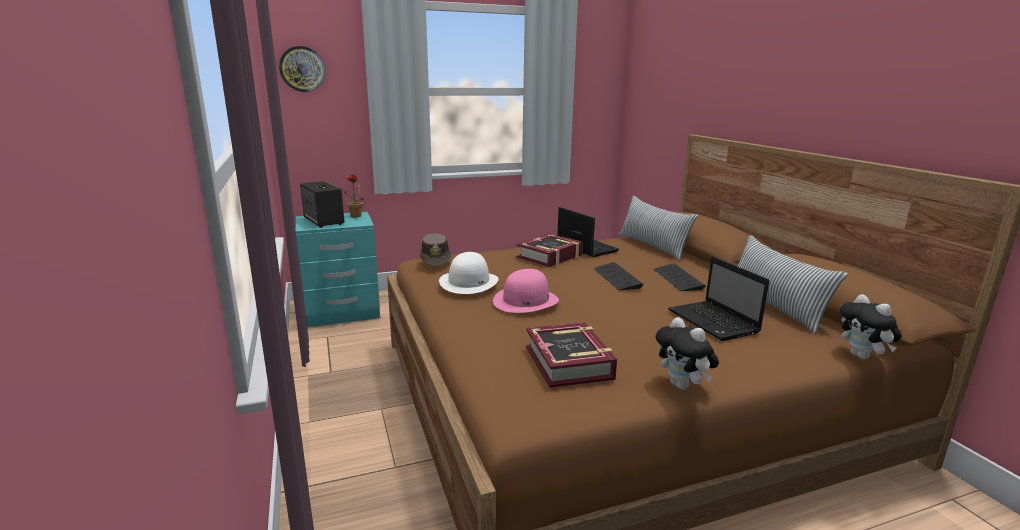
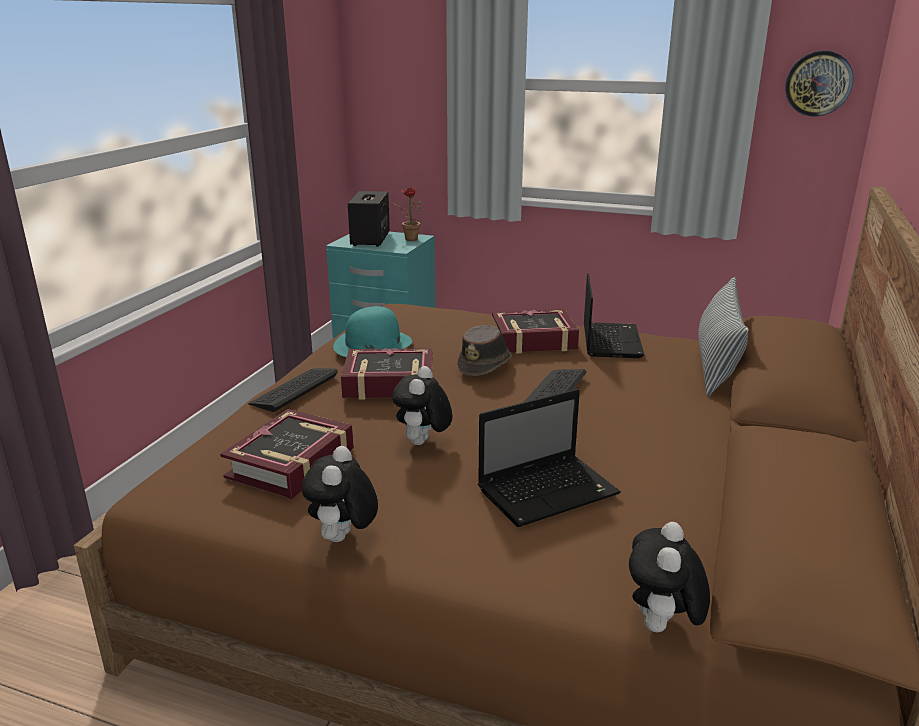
camera: 40 degrees right, 5 degrees up
(302, 69) = (385, 53): wall clock -> wall clock (818, 83)
(436, 260) = (398, 310): brown hat -> brown hat (485, 364)
(469, 282) = (373, 344): white hat -> turquoise hat
(525, 300) = (389, 383): pink hat -> book
(610, 325) = (423, 443): none -> plush toy
(678, 279) = (641, 420): keyboard -> keyboard (294, 390)
(714, 322) = (549, 491): laptop -> laptop turned 135 degrees counterclockwise
(774, 307) = (695, 508): pillow -> none

